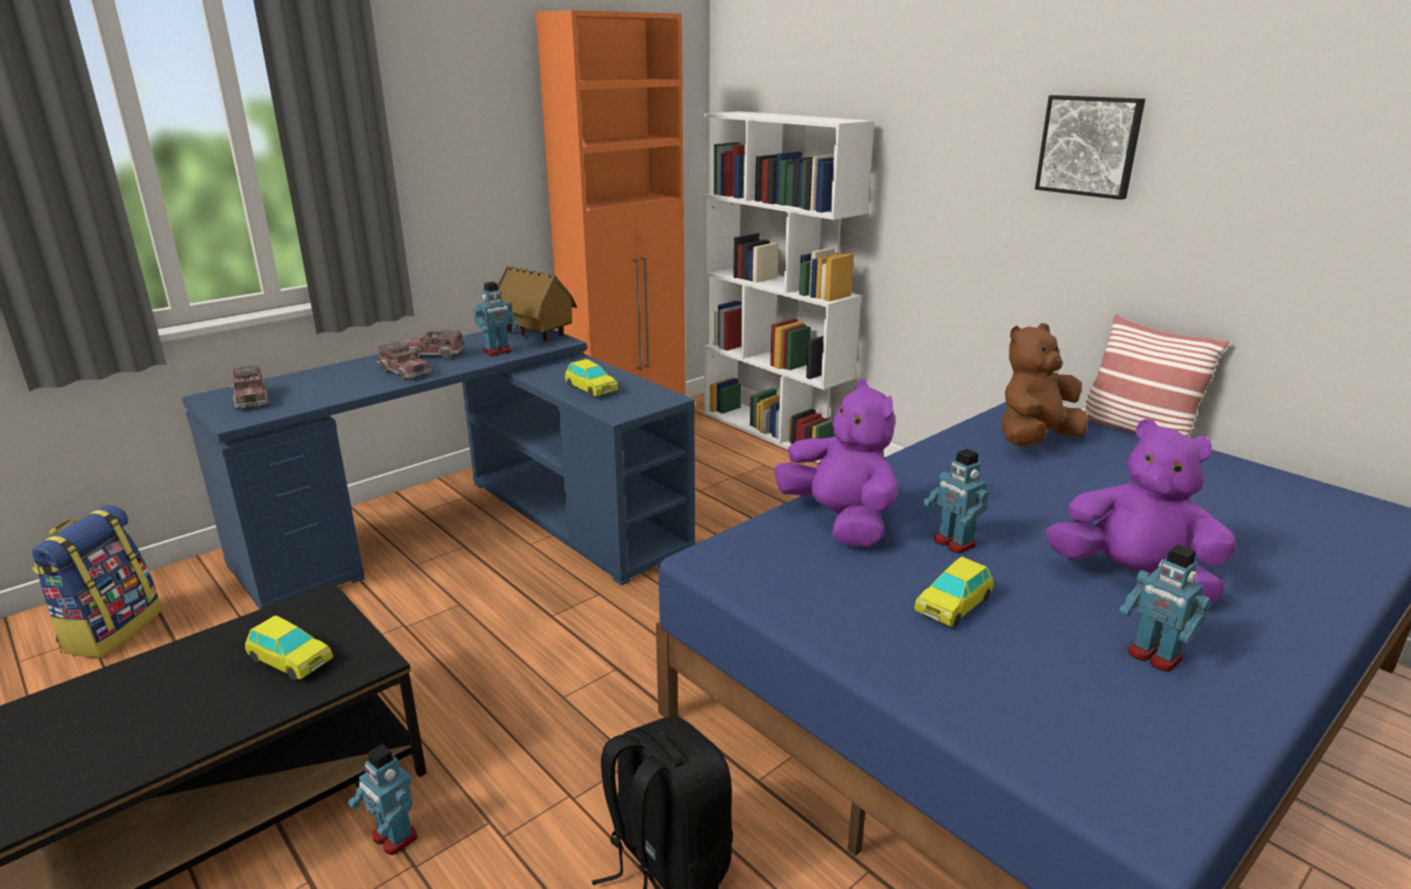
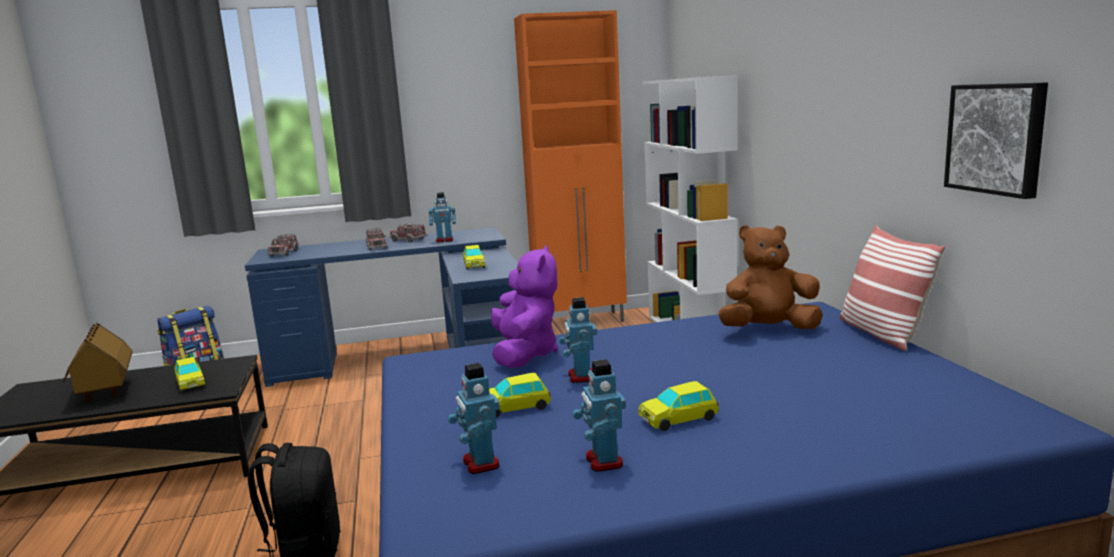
camera: 30 degrees right, 10 degrees down
(393, 837) = (201, 500): toy robot -> toy robot (480, 463)
(535, 335) = (481, 234): toy house -> toy house (105, 392)
(1089, 146) = (850, 76): picture -> picture (997, 138)
(1133, 580) = (678, 419): purple plush toy -> toy car

